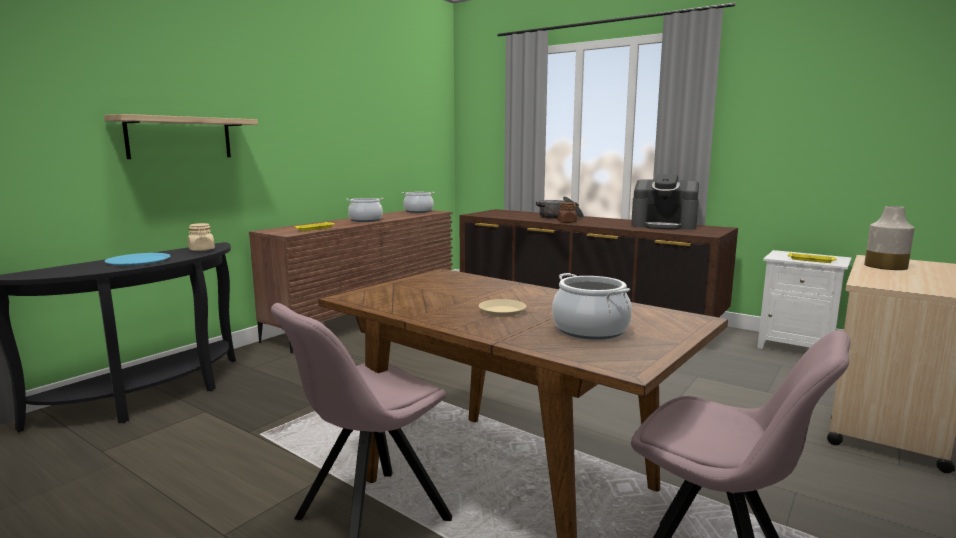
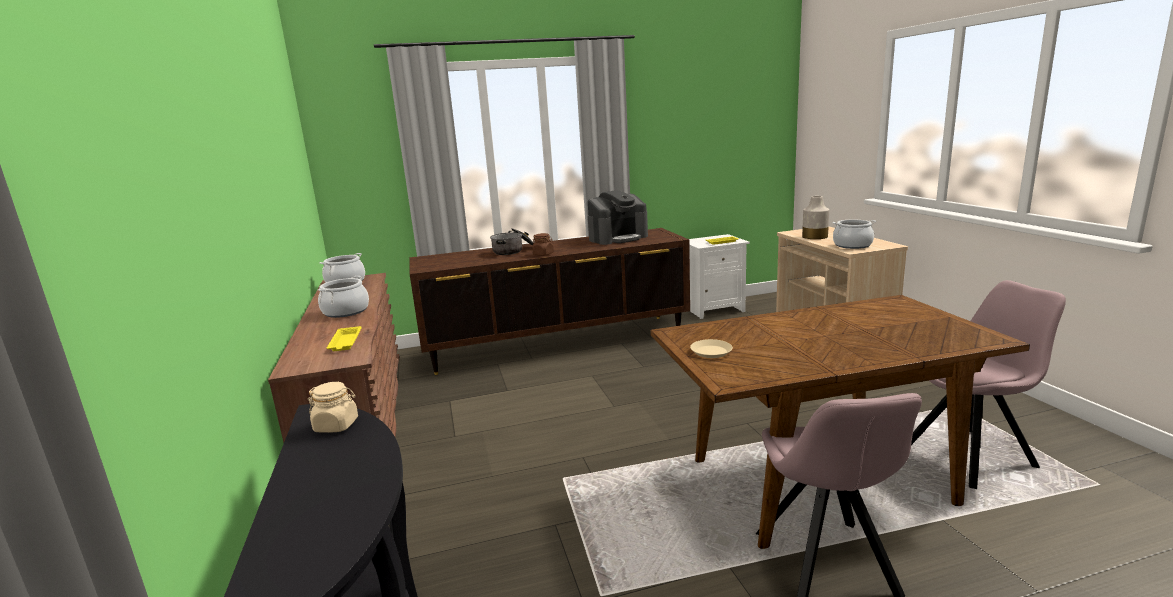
camera: 50 degrees left, 5 degrees up
(138, 260) = (334, 479): blue plate -> none
(180, 138) = (194, 256): shelf -> none
(502, 311) = (834, 340): beige plate -> beige plate (711, 352)
(590, 330) = (905, 328): cooking pot -> cooking pot (852, 245)

